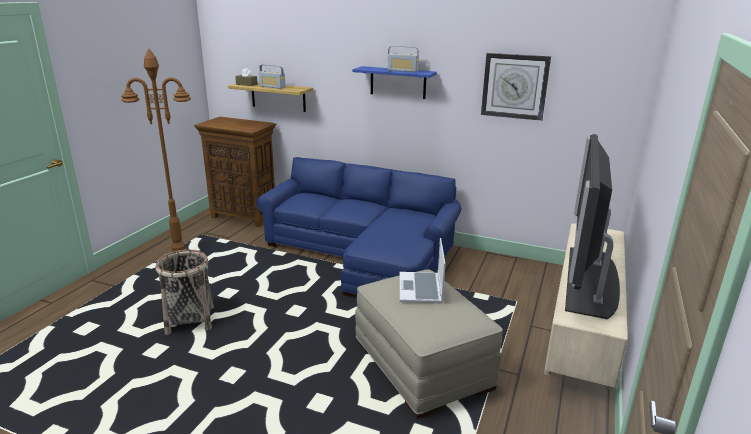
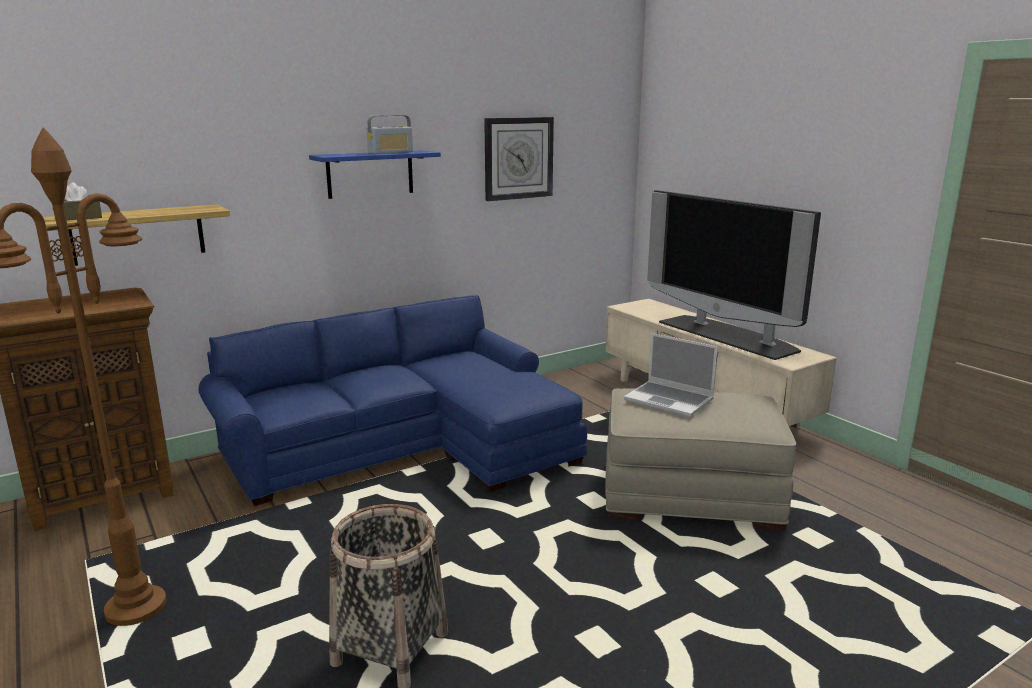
camera: 55 degrees left, 5 degrees down
(272, 87) = (149, 213): radio -> none

